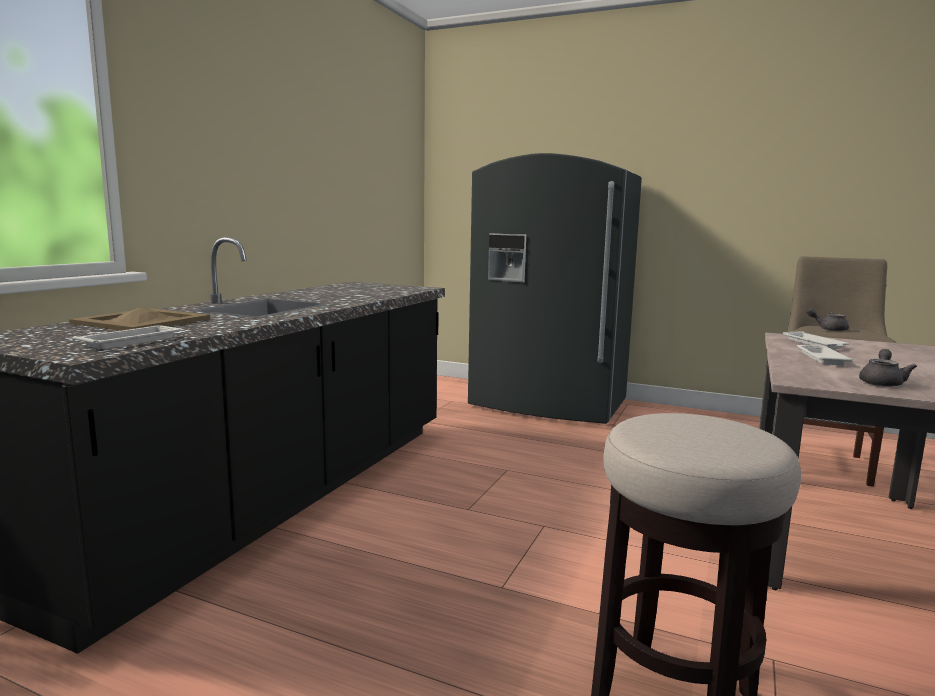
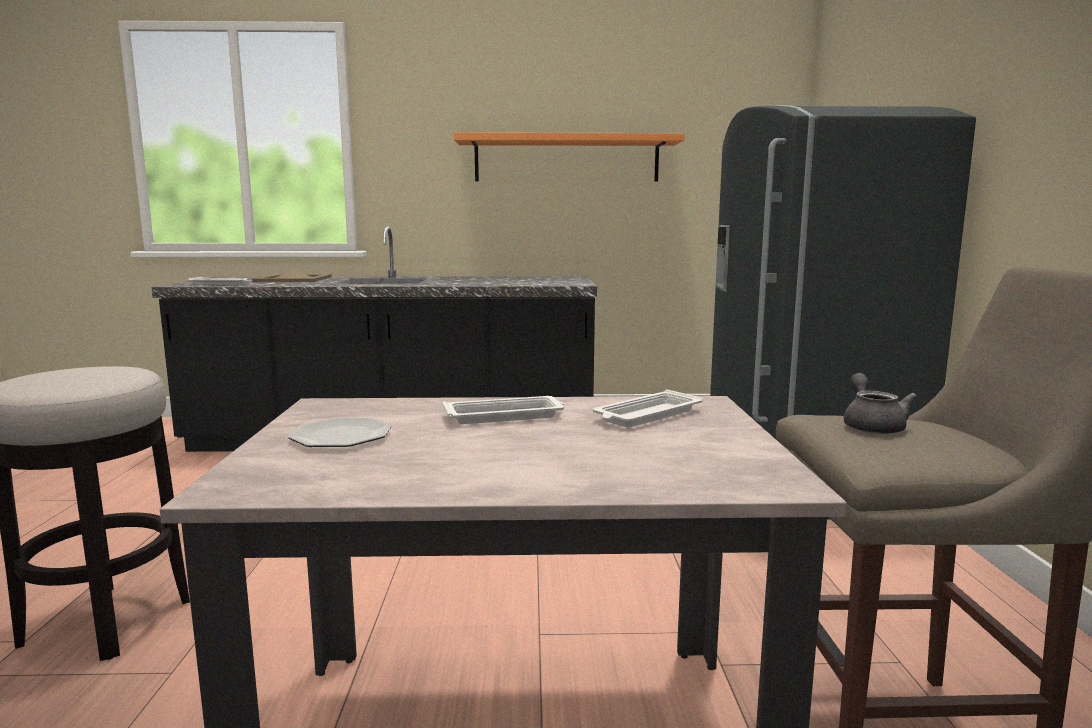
camera: 65 degrees right, 0 degrees up
(311, 166) = (566, 160): none -> orange shelf
(882, 382) = (342, 436): grey teapot -> plate

